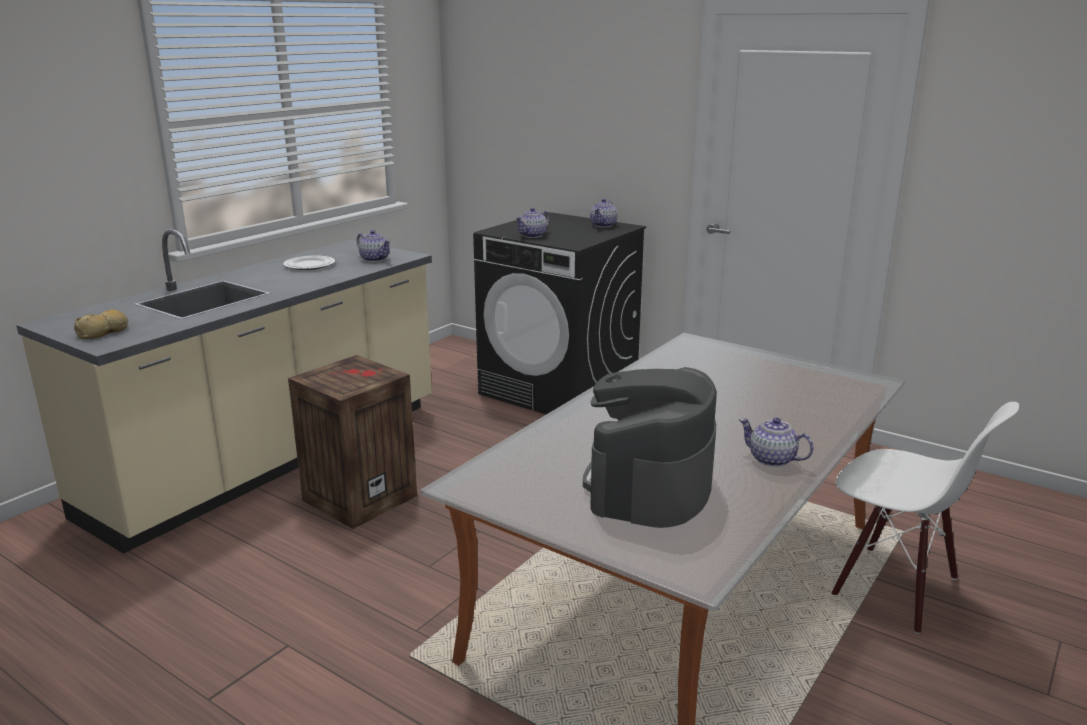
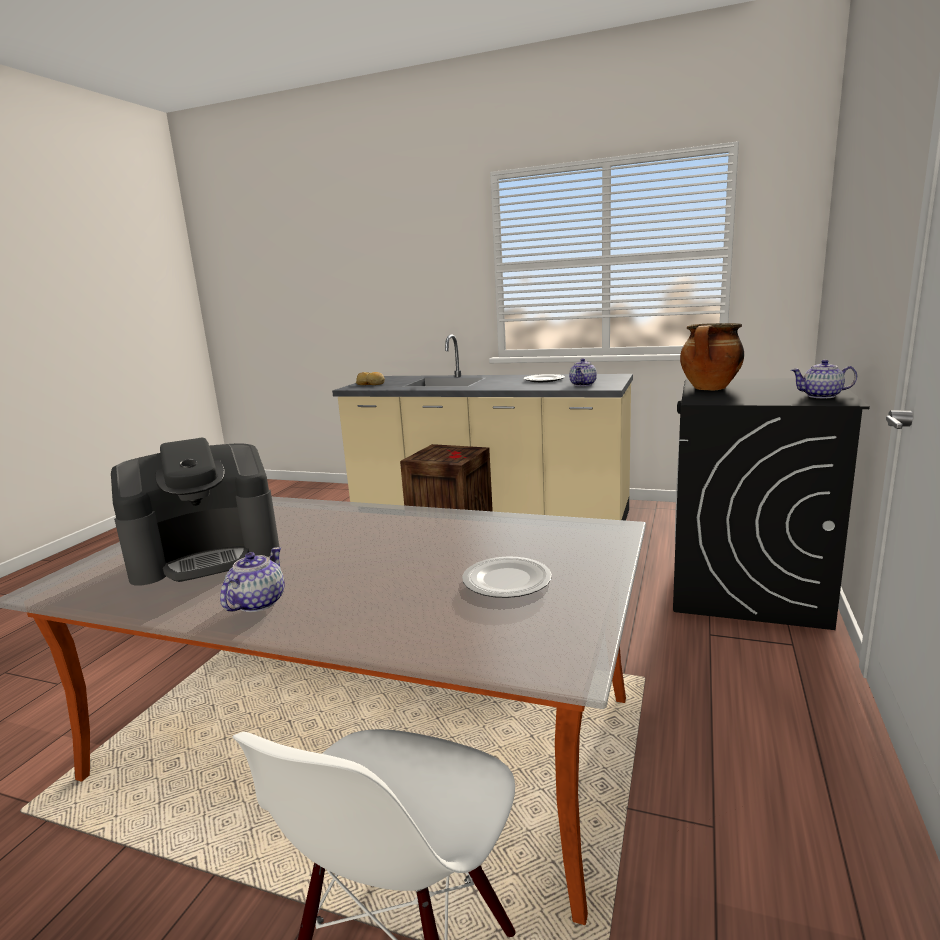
camera: 75 degrees right, 5 degrees down
(533, 235) = (710, 389): teapot -> cooking pot
(649, 486) = (206, 554): coffee machine -> coffee machine turned 150 degrees clockwise
(764, 379) = (508, 580): none -> plate

